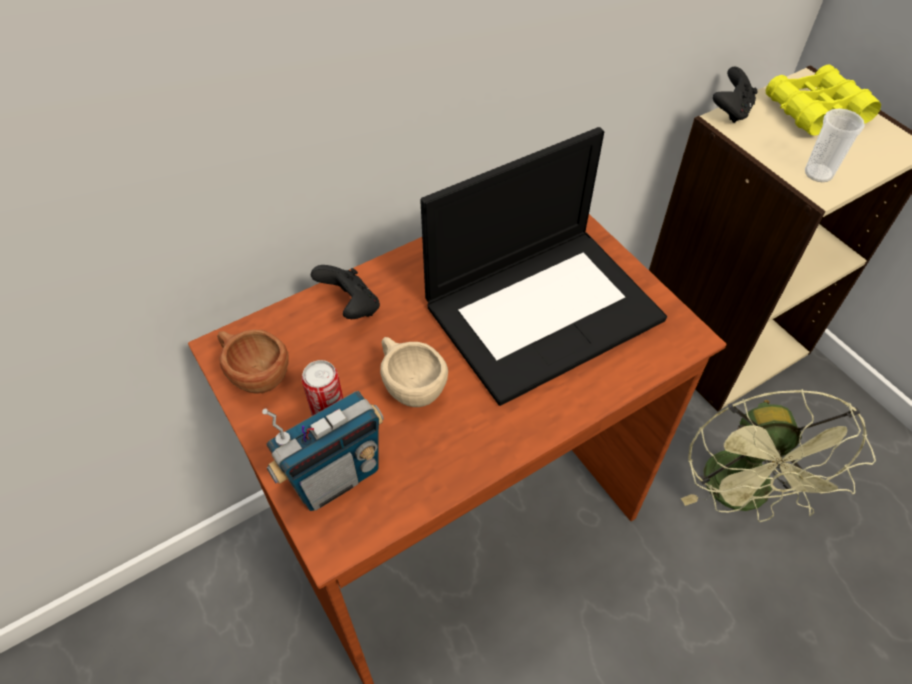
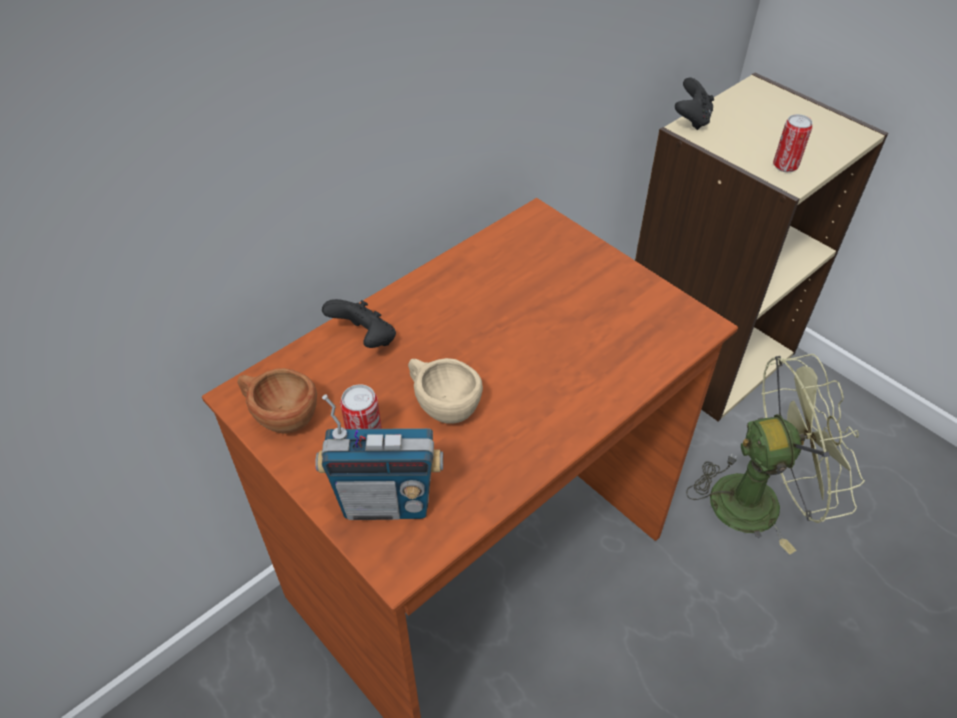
camera: 10 degrees left, 5 degrees down
(335, 477) = (386, 502): radio -> radio turned 45 degrees clockwise
(544, 309) = (558, 317): laptop -> none
(742, 496) = (759, 499): green fan -> green fan turned 90 degrees counterclockwise
(815, 110) = (769, 111): yellow binoculars -> none
(818, 173) = (785, 166): cup -> can

